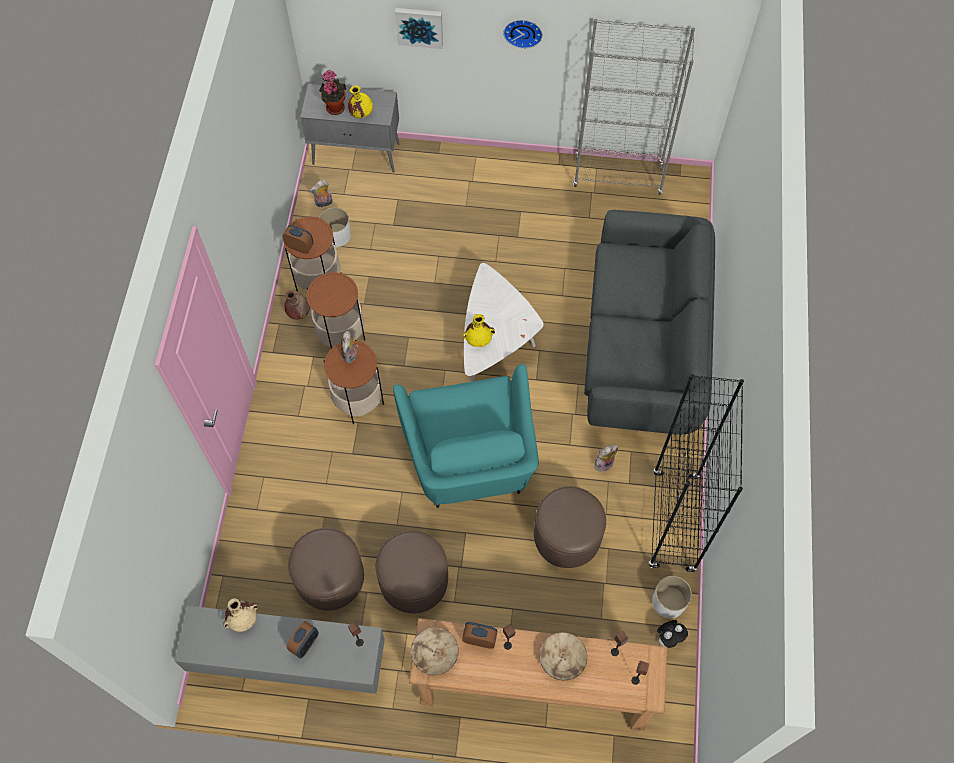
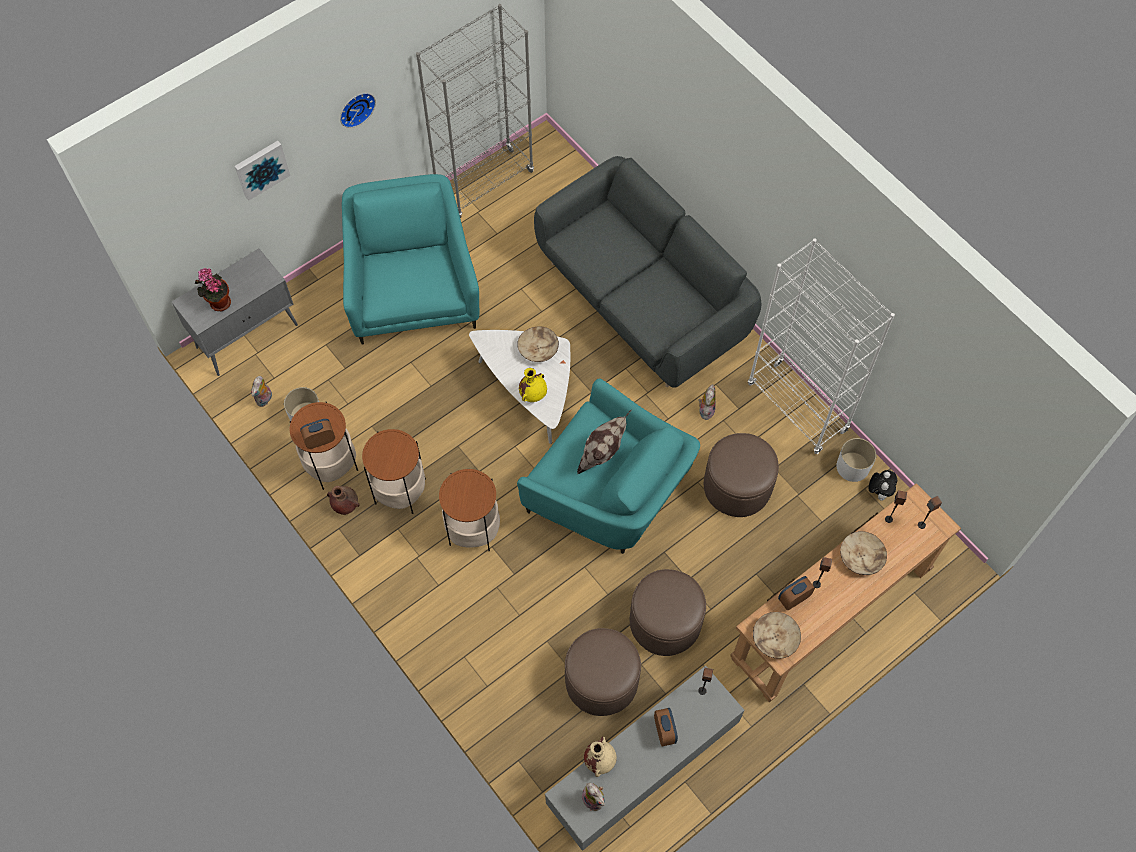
camera: 45 degrees left, 0 degrees up
(351, 355) = (460, 488): plush toy -> plush toy (594, 799)
(361, 113) = (248, 289): yellow vase -> none
(475, 420) = (603, 454): none -> pillow
(490, 210) = (413, 291): none -> turquoise armchair
(516, 313) = (538, 349): none -> beige bowl
(673, 522) = (797, 408): black bookcase -> white bookcase

